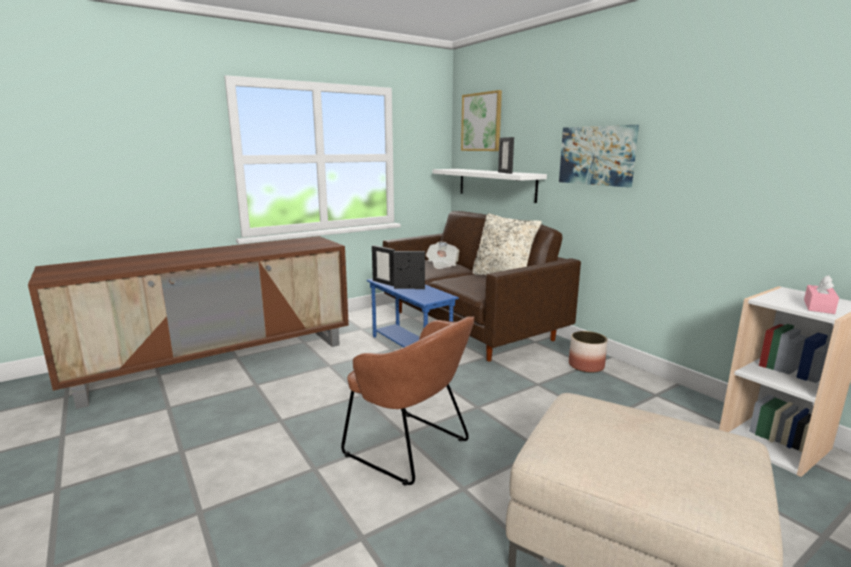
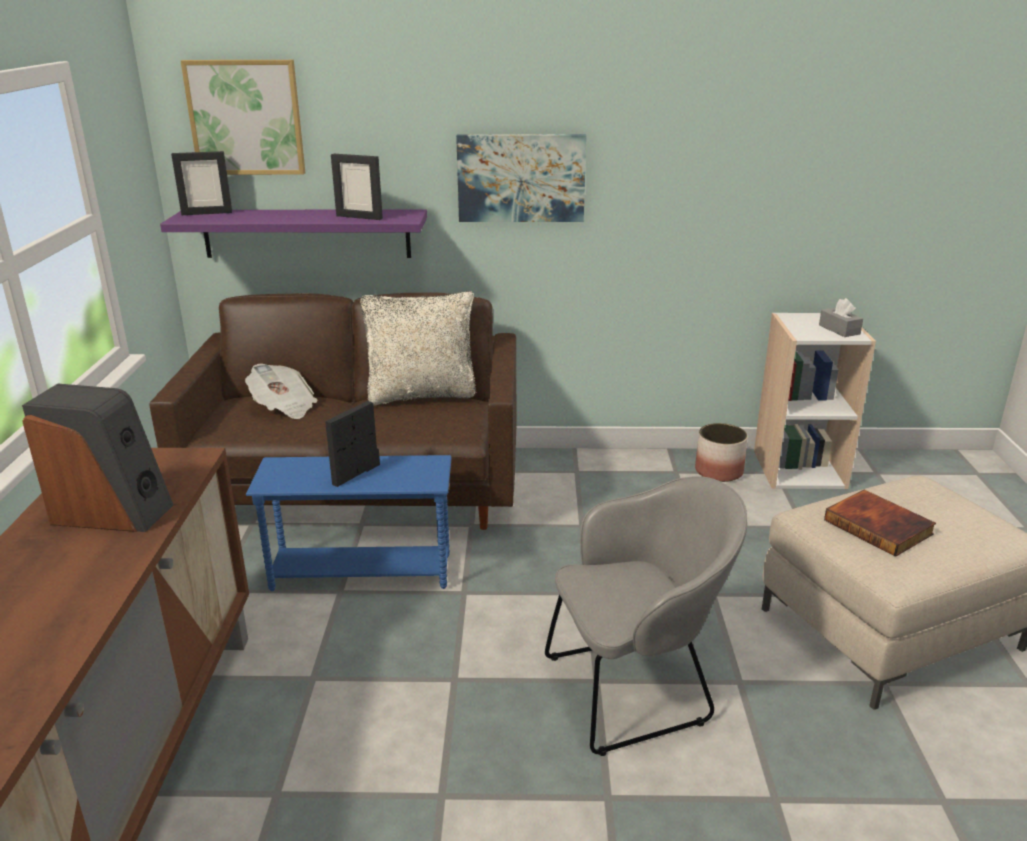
camera: 55 degrees left, 10 degrees up
(277, 247) = (113, 513): none -> speaker
(384, 282) = (293, 484): picture frame -> picture frame (207, 213)
(411, 450) = (636, 689): brown armchair -> grey armchair
(496, 184) = (306, 233): white shelf -> purple shelf
(586, 366) = (577, 474): planter -> planter (719, 472)
(609, 429) = (879, 526): none -> book
(818, 307) = (839, 329): pink tissue box -> grey tissue box

